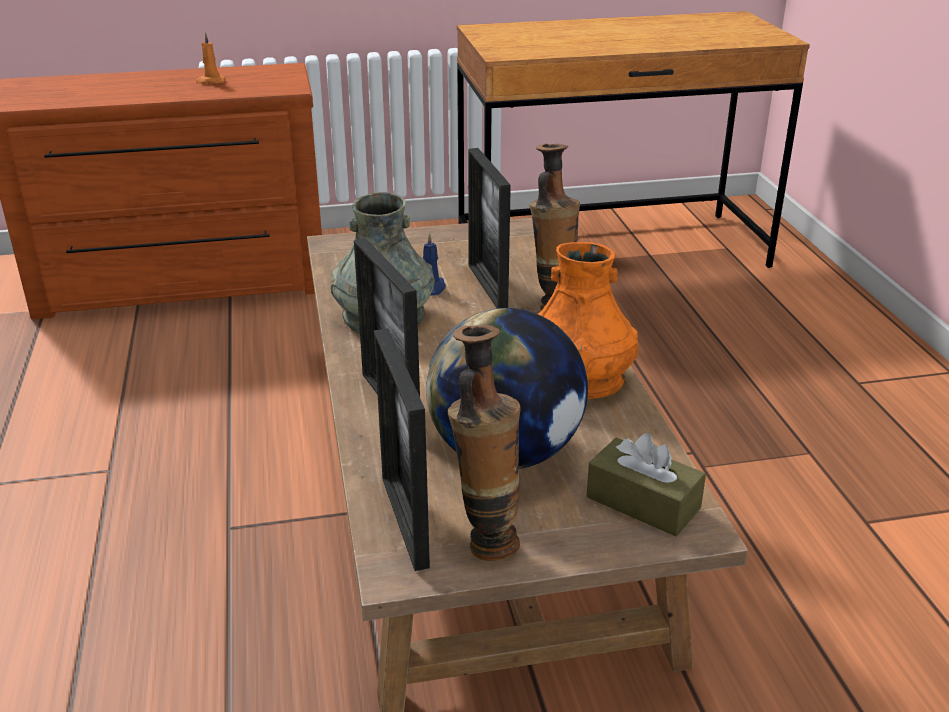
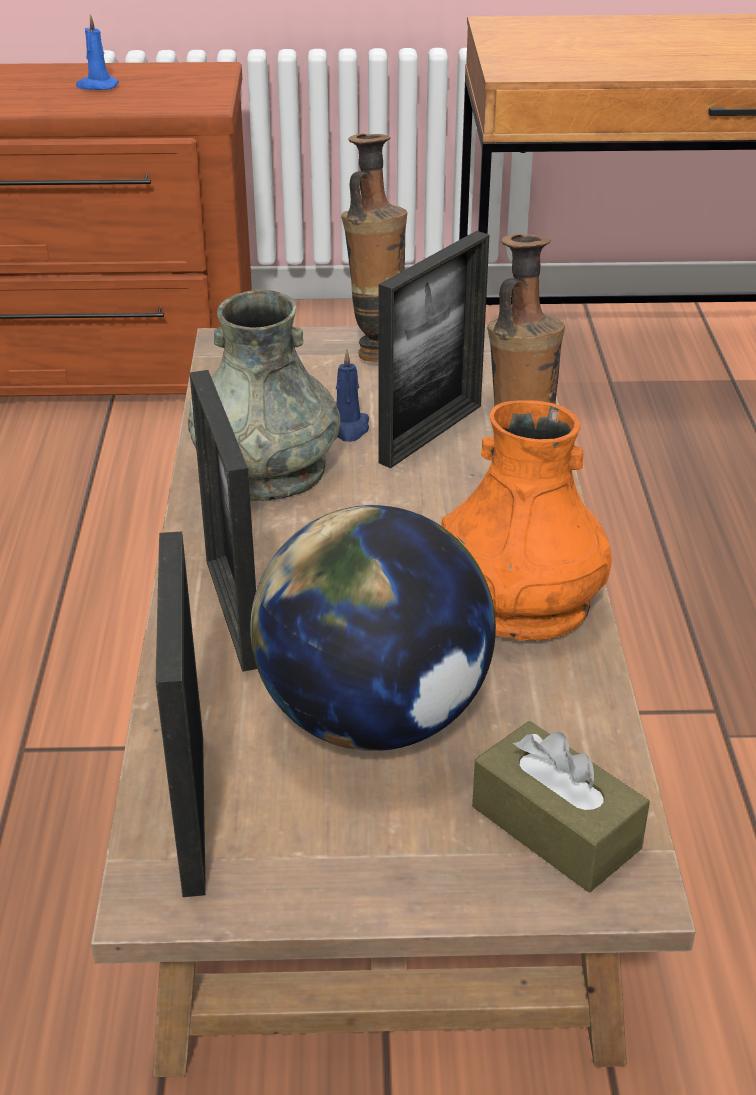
camera: 10 degrees right, 5 degrees up
(210, 81) = (97, 86): orange candle -> blue candle
(486, 539) = (302, 857): vase -> vase (376, 350)
(487, 286) = (431, 433): picture frame -> picture frame turned 135 degrees counterclockwise

